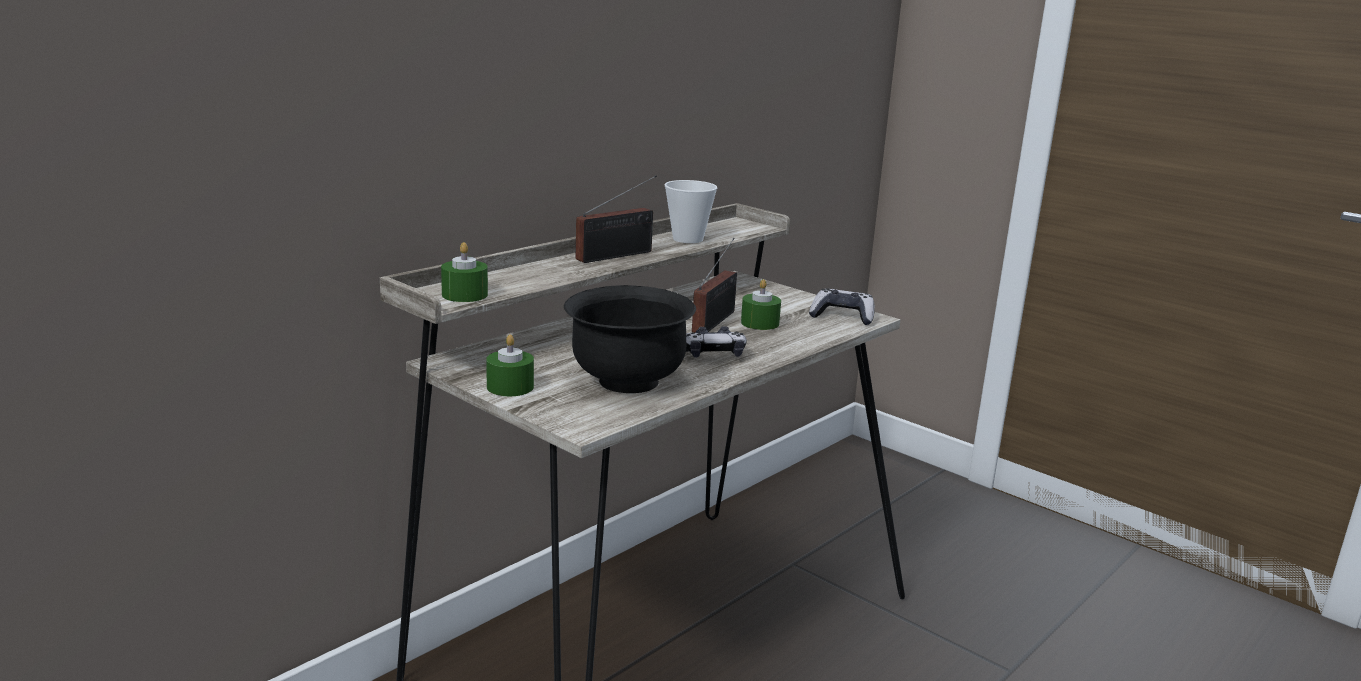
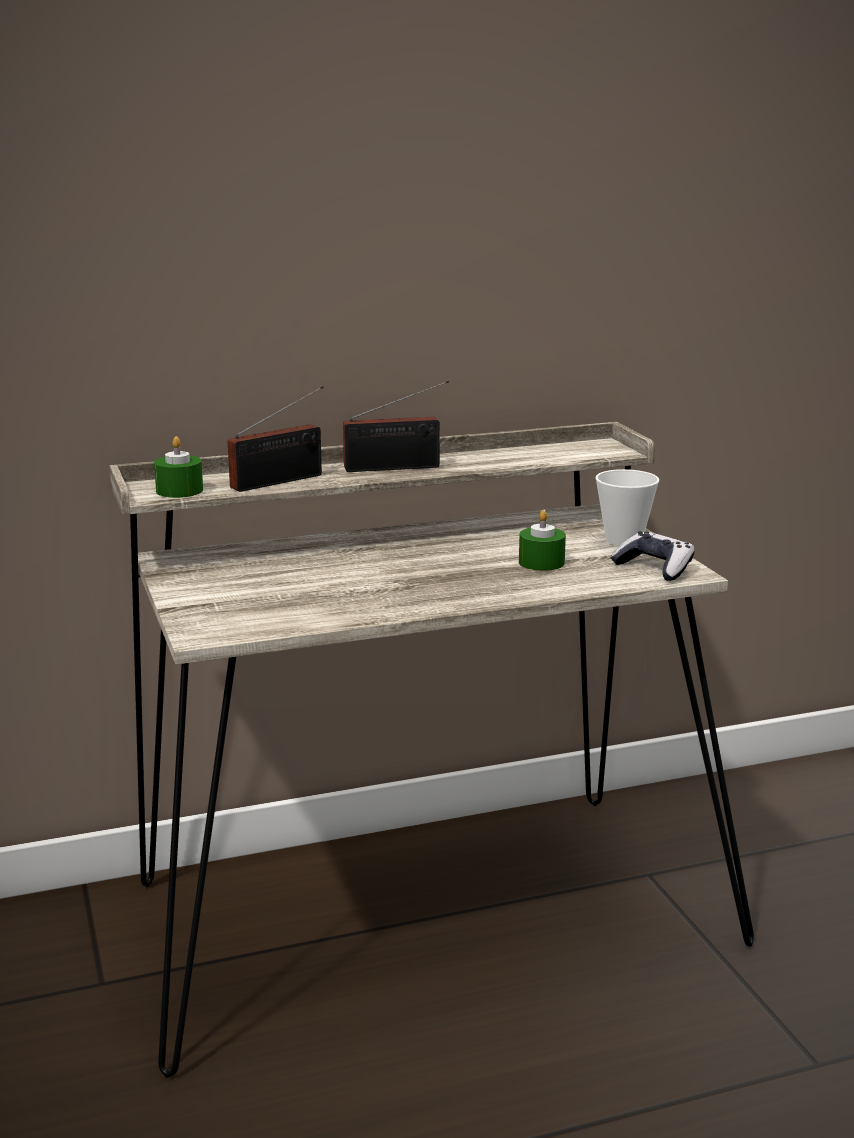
camera: 30 degrees right, 0 degrees up
(510, 387) = (189, 589): green candle -> none
(627, 381) = (305, 600): black bowl -> none
(688, 239) = (505, 458): cup -> cup (624, 540)
(711, 355) = (433, 587): game controller -> none
(716, 320) = (496, 553): radio -> radio (282, 481)

